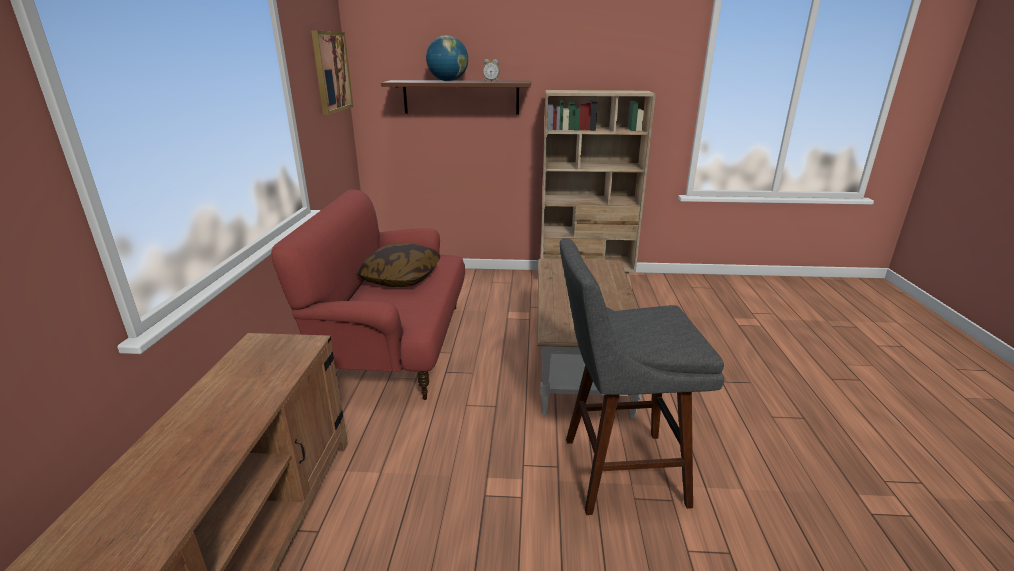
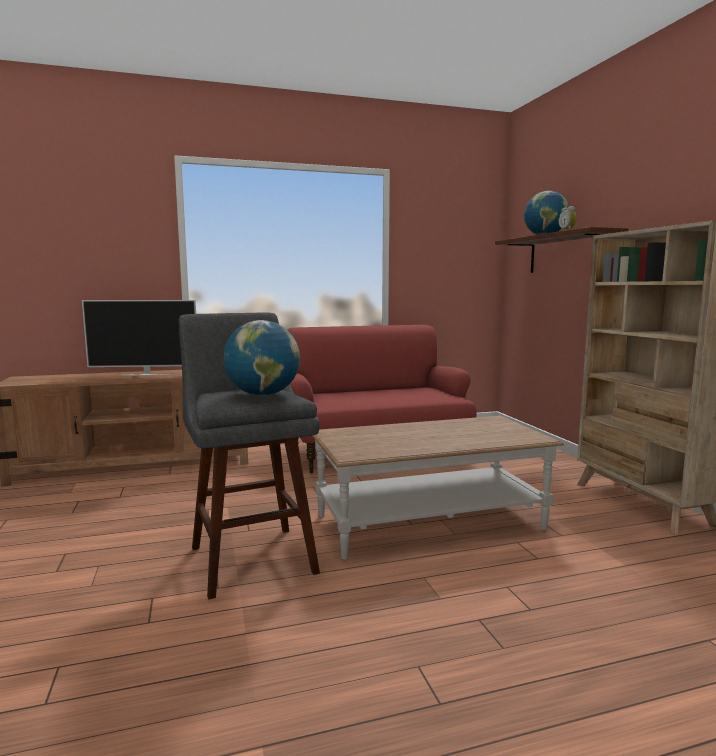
camera: 70 degrees right, 15 degrees down
(210, 428) = (145, 375): none -> television
(331, 72) = (468, 235): picture -> none
(401, 278) = (391, 393): pillow -> none
(664, 320) = (263, 395): none -> globe

